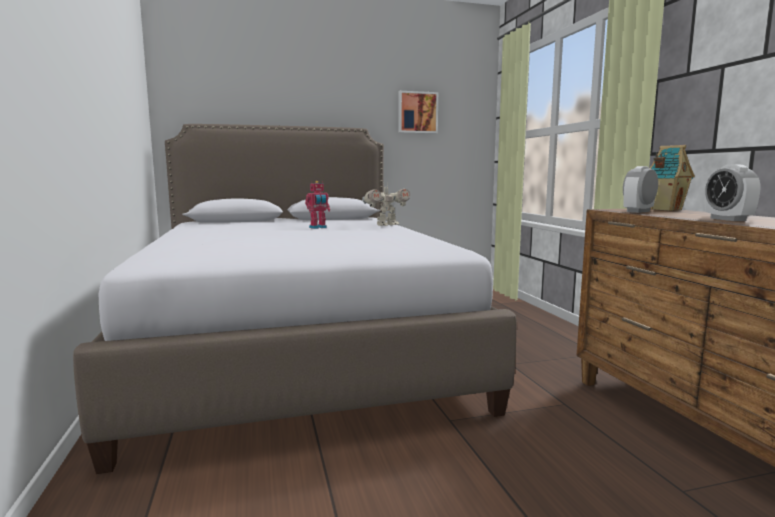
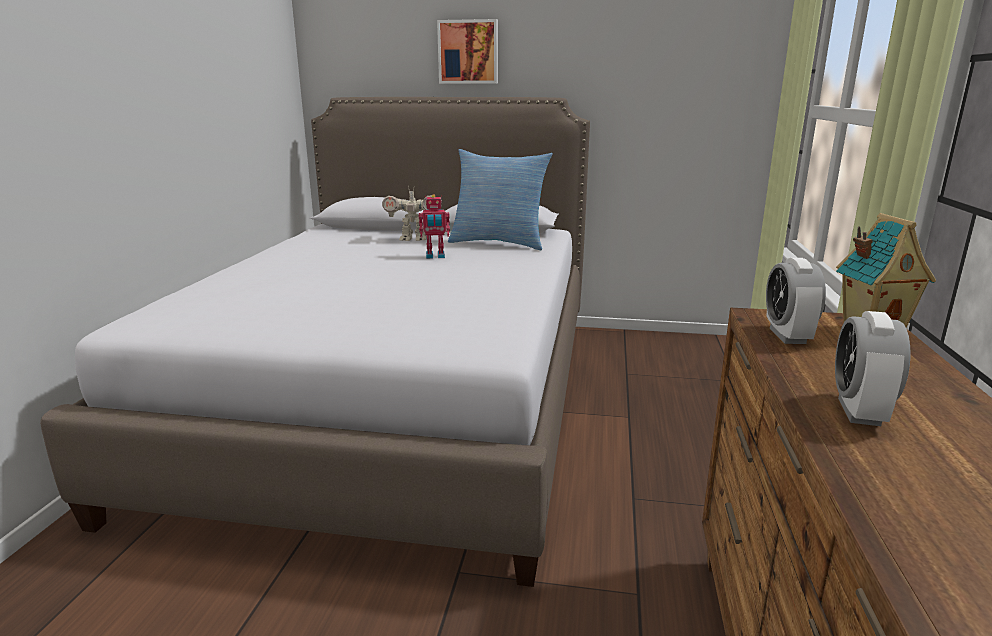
camera: 25 degrees right, 10 degrees up
(348, 221) = (499, 243): none -> pillow
(386, 225) = (530, 259): toy robot -> toy robot (413, 239)
(417, 112) = (653, 69): picture -> picture (468, 52)
(638, 211) = (787, 336): alarm clock -> alarm clock turned 75 degrees counterclockwise

